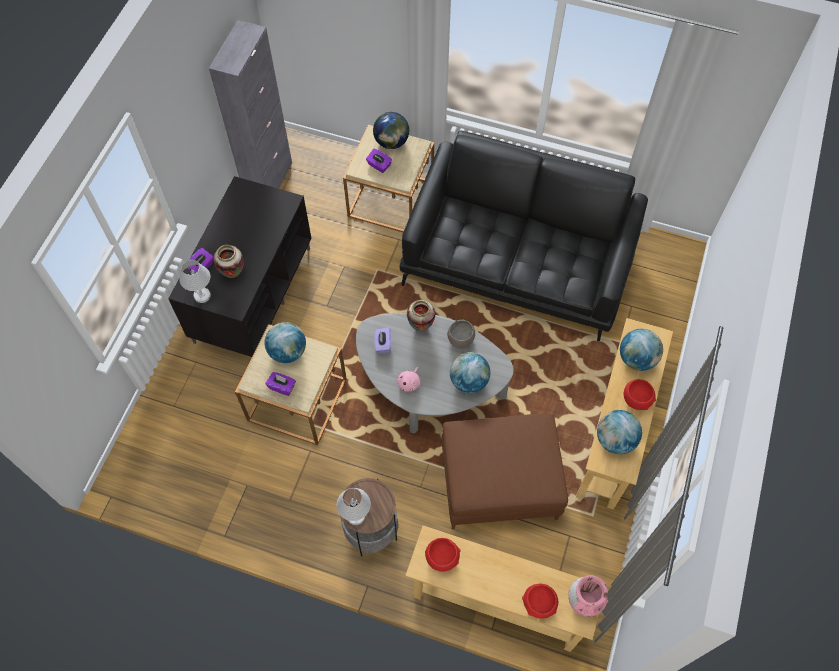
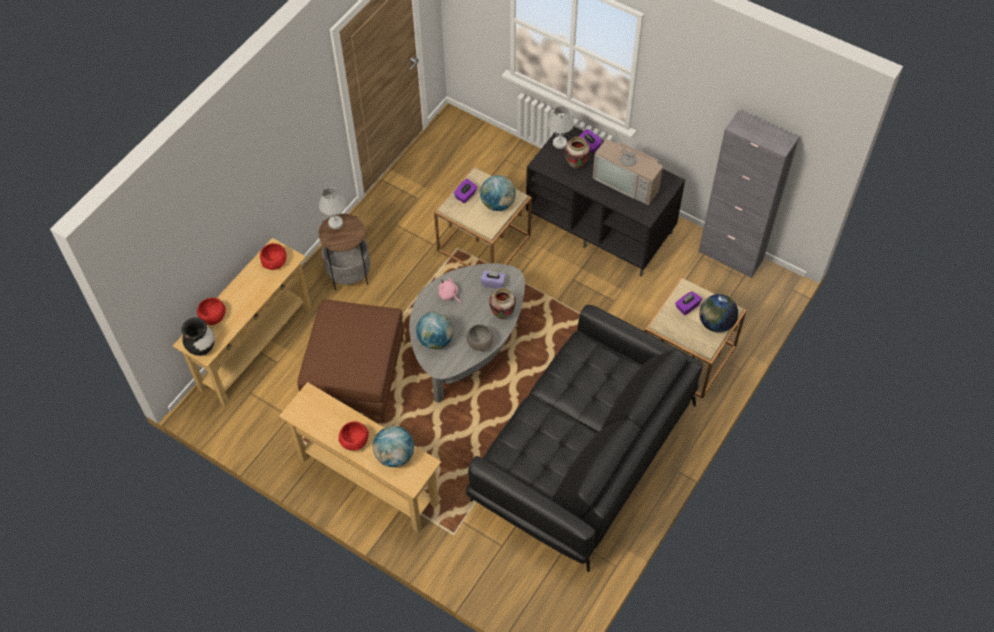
camera: 105 degrees right, 5 degrees down
(247, 223) = (628, 182): none -> television
(584, 601) = (202, 348): pink vase -> black vase
(615, 440) = (323, 412): globe -> none

